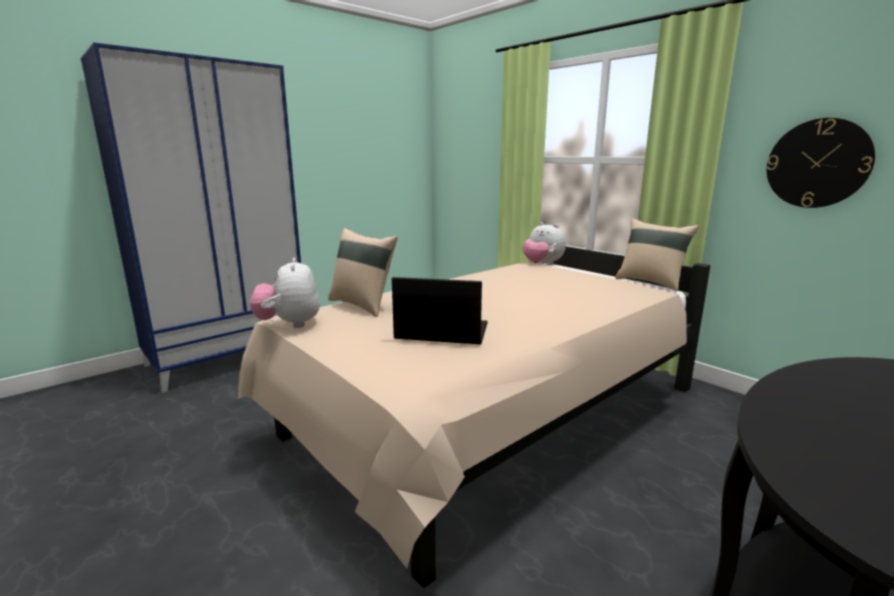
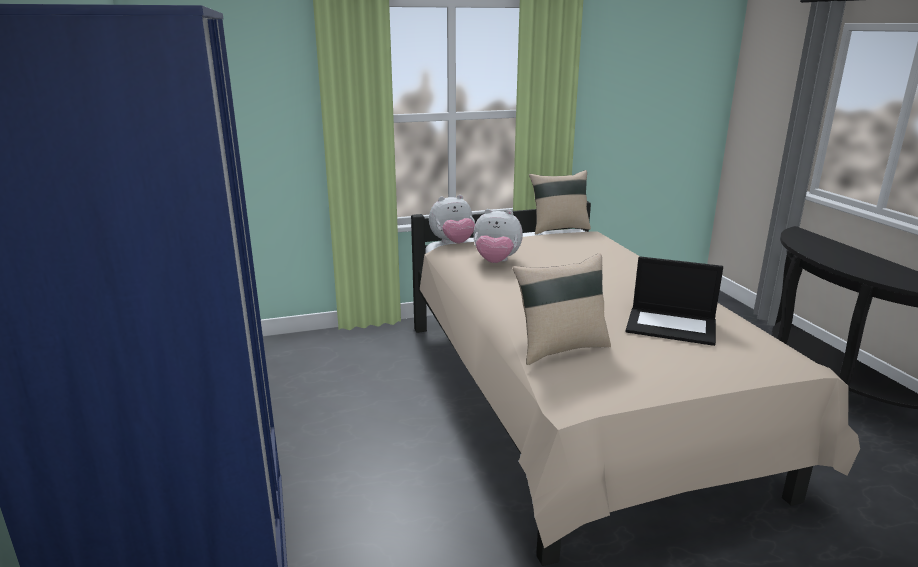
camera: 65 degrees left, 5 degrees up
(289, 324) = (613, 397): plush toy -> plush toy (496, 262)
(440, 331) = (672, 326): laptop -> laptop turned 105 degrees counterclockwise
(817, 163) = (628, 110): wall clock -> none

